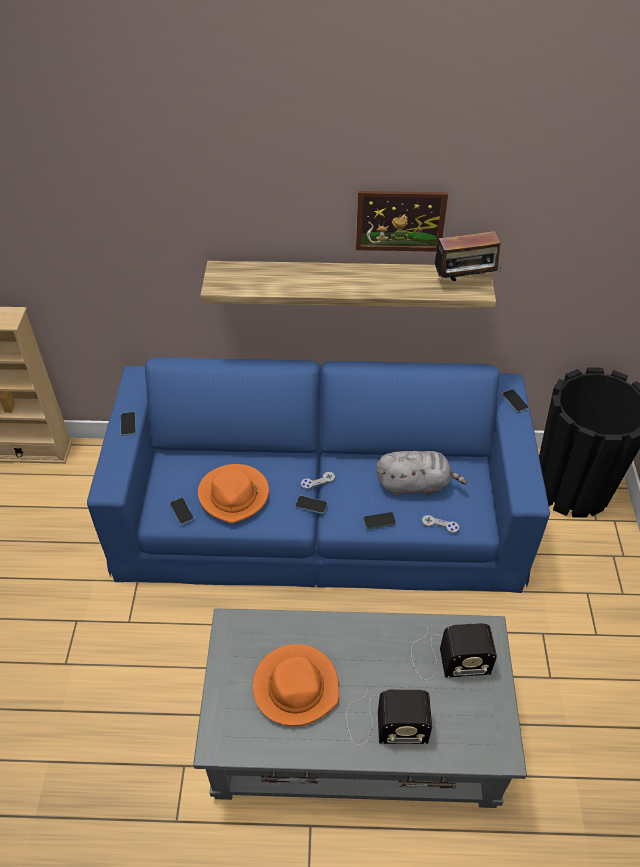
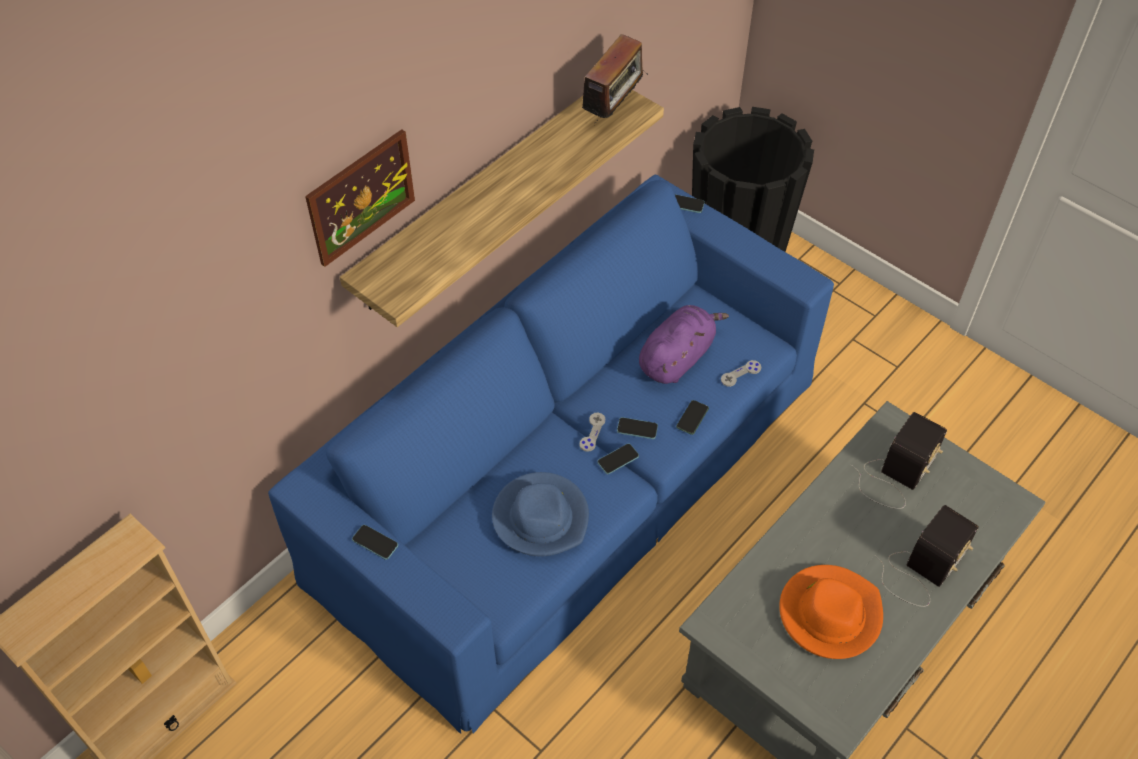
camera: 50 degrees left, 5 degrees up
(182, 511) = (515, 580): phone -> phone (637, 429)
(234, 495) = (541, 517): orange hat -> blue hat
(400, 221) = (526, 83): picture -> picture (361, 197)
(415, 485) = (677, 358): grey plush toy -> purple plush toy

